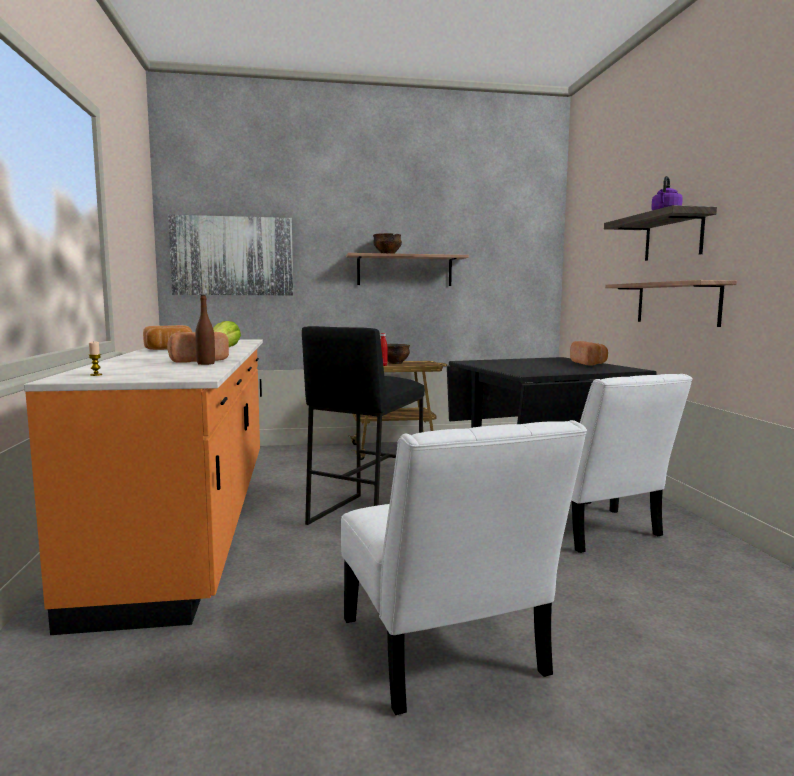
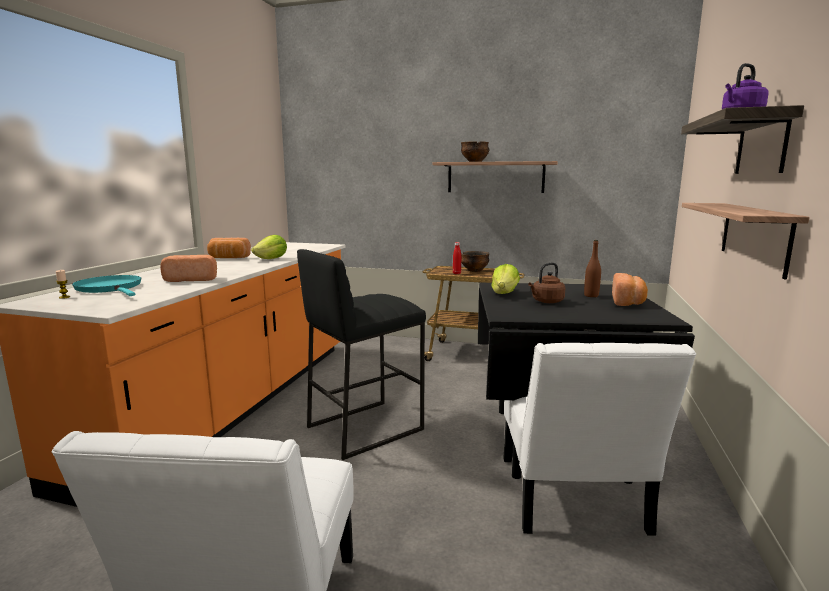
camera: 25 degrees right, 5 degrees up
(124, 368) = (110, 288): none -> turquoise frying pan
(206, 364) = (184, 285): brown bottle -> brown bottle (591, 295)
(232, 256) = (341, 166): picture -> none
(488, 364) = (504, 293): none -> lettuce
(533, 366) = (546, 301): none -> brown kettle

